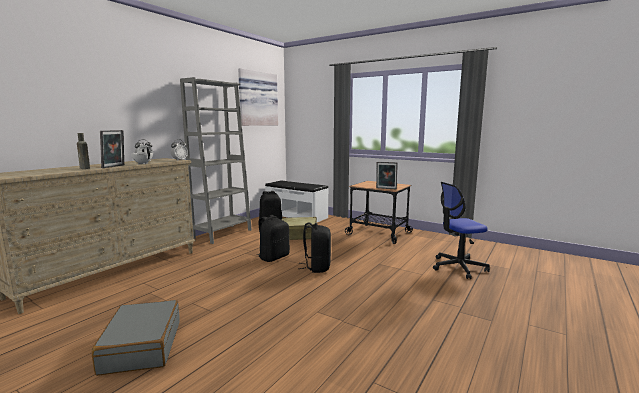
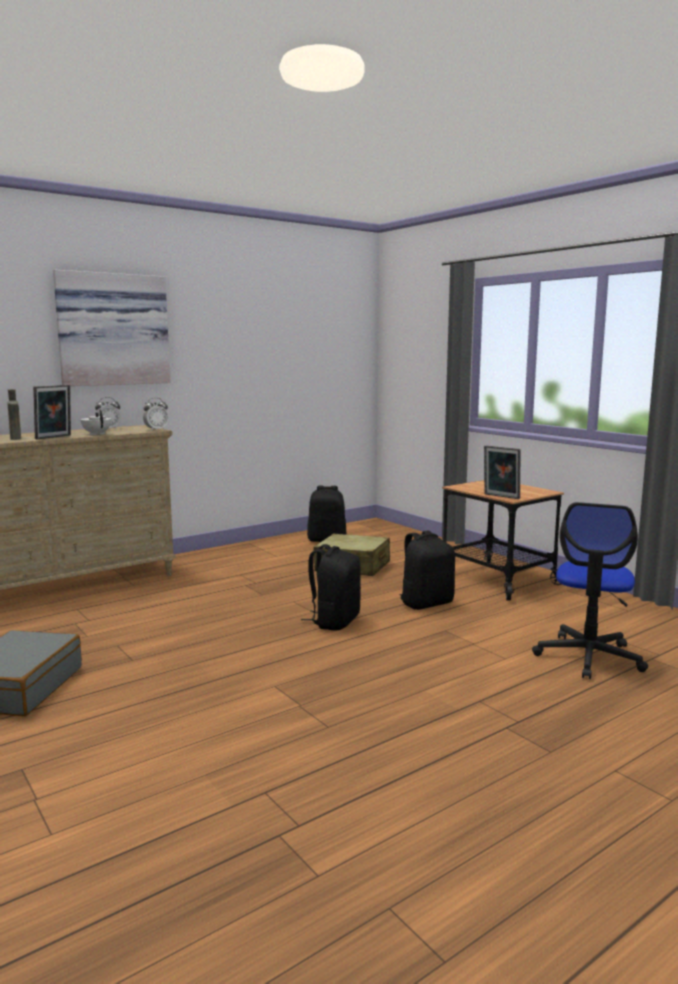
camera: 20 degrees right, 0 degrees up
(222, 234) = (236, 551): grey bookcase -> none
(257, 99) = (320, 326): picture -> picture (112, 329)
(273, 257) = (281, 597): black backpack -> black backpack (426, 603)
(297, 216) = (379, 534): white bench -> none
(458, 267) = (588, 657): office chair -> office chair turned 75 degrees counterclockwise

